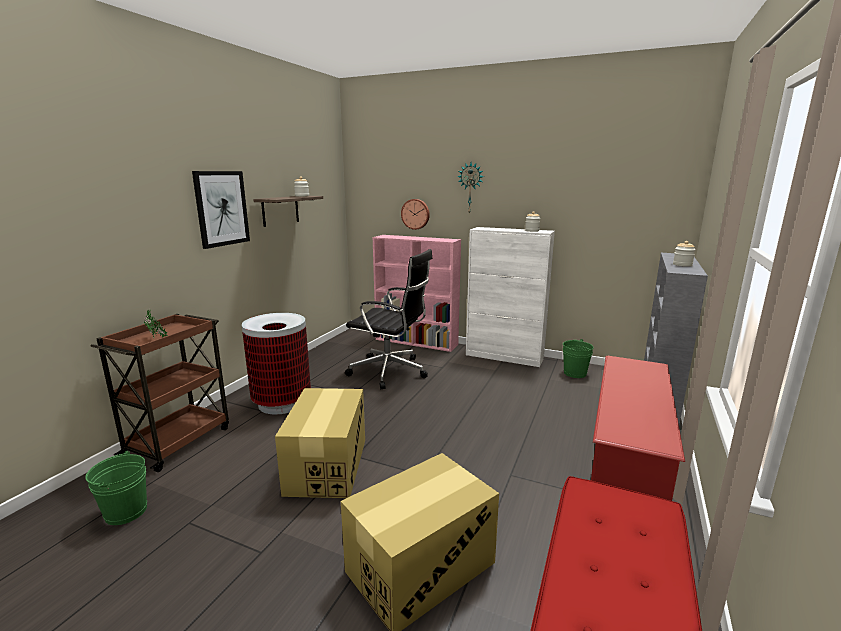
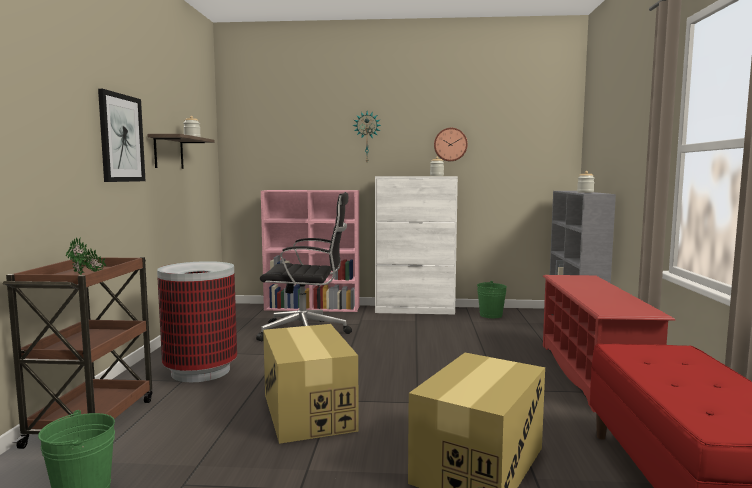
camera: 20 degrees left, 10 degrees down
(415, 214) = (306, 166): wall clock -> wall clock (450, 144)

